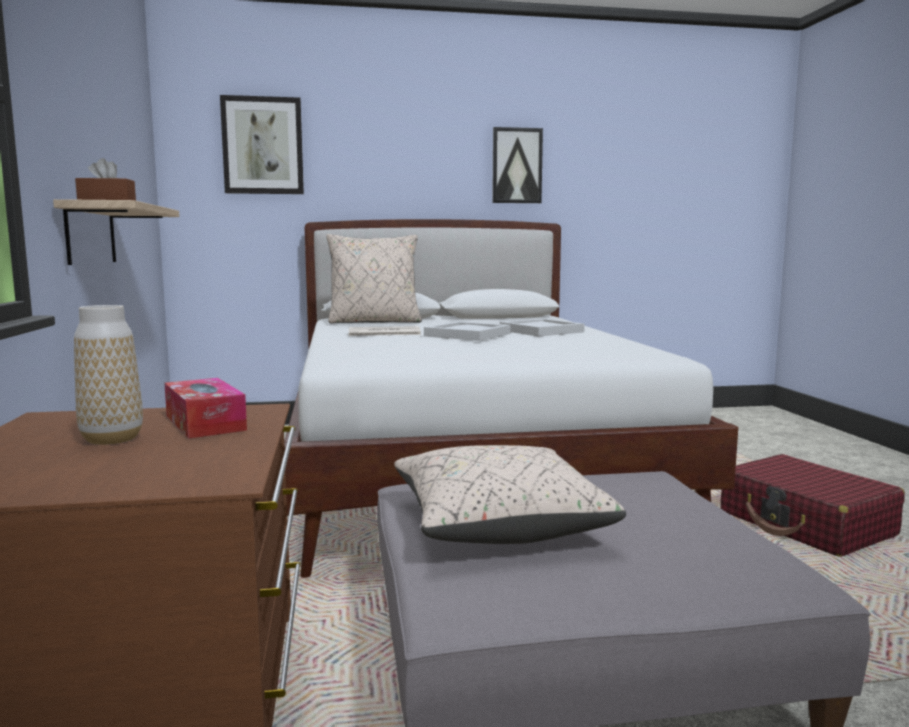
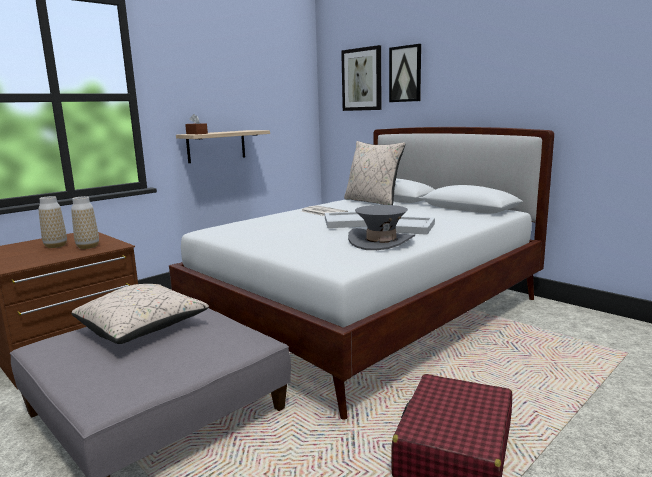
camera: 55 degrees right, 5 degrees up
(205, 423) = (88, 247): tissue box -> vase
(516, 166) = (524, 78): picture -> picture (405, 74)
(585, 341) = (381, 242): none -> grey hat

